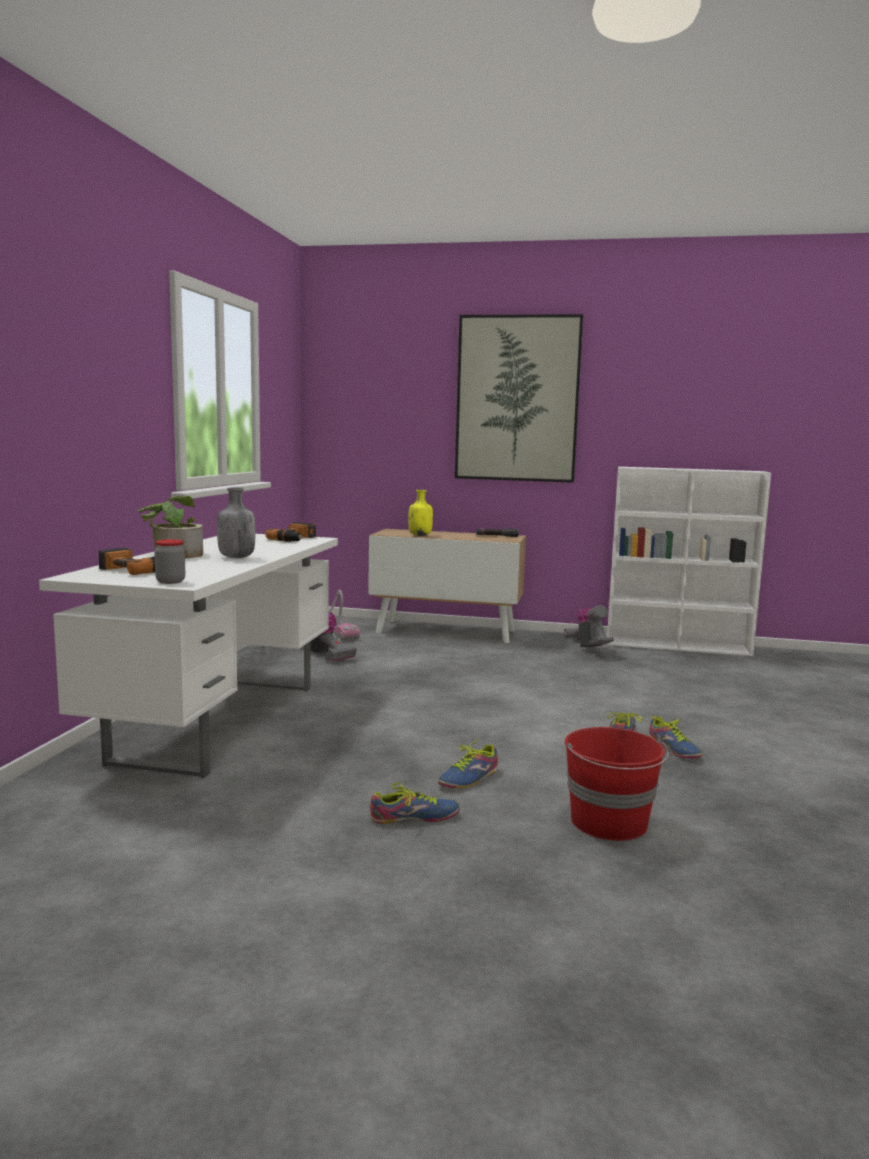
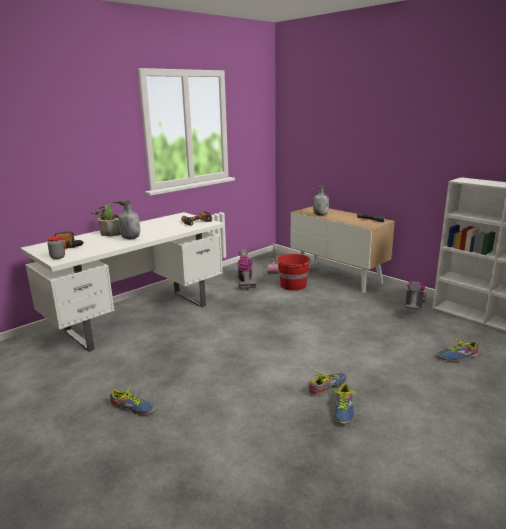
camera: 35 degrees right, 10 degrees up
(420, 535) = (320, 215): yellow bottle -> grey bottle
(469, 778) = (193, 392): shoe -> shoe (457, 356)
(517, 399) = (394, 123): picture -> none
(610, 823) = (217, 452): red bucket -> red bucket (293, 285)

